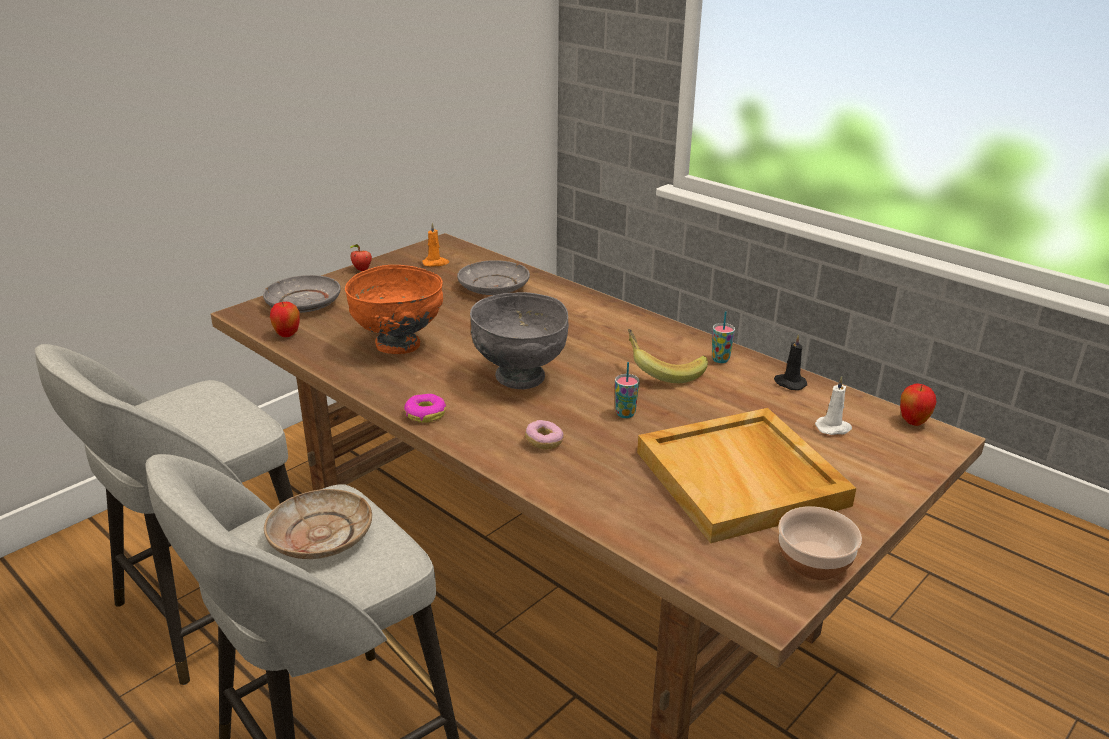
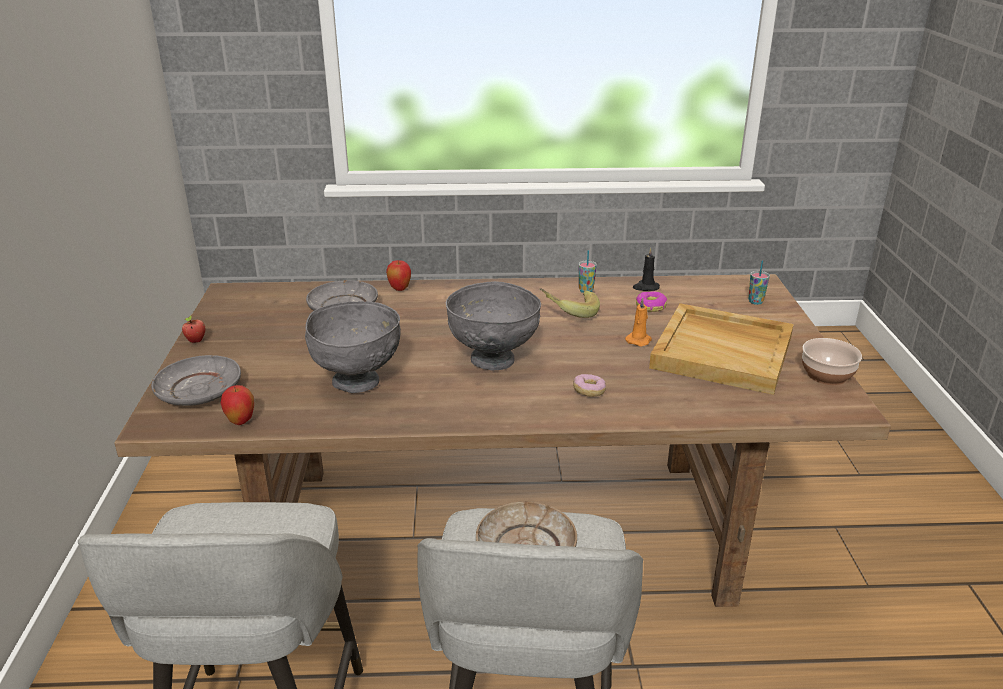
camera: 45 degrees left, 0 degrees up
(398, 345) = (357, 382): orange bowl -> grey bowl
(425, 414) = (479, 417): donut -> donut (650, 306)
(435, 263) = (255, 309): orange candle -> orange candle (639, 340)
(625, 414) = (599, 349): cup -> cup (755, 302)
(833, 428) = (710, 302): white candle -> none
(913, 422) = (736, 281): apple -> apple (399, 289)

